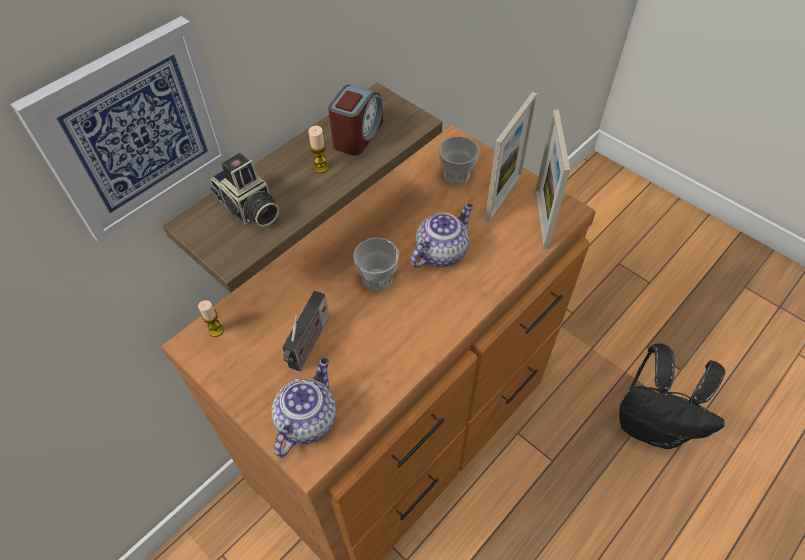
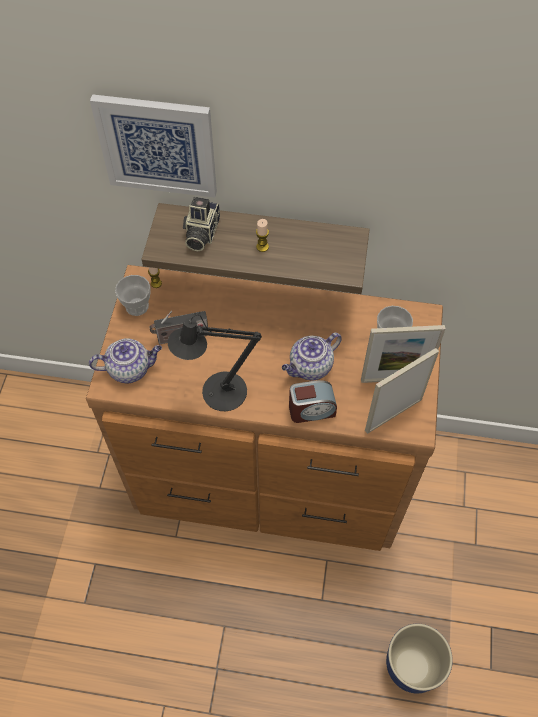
camera: 55 degrees right, 5 degrees up
(357, 135) = (307, 248): alarm clock -> alarm clock (311, 410)
(377, 279) = (257, 343): cup -> cup (137, 306)
(409, 348) = (217, 393): none -> black table lamp
(441, 251) = (310, 367): teapot -> teapot turned 135 degrees clockwise
(651, 426) = (412, 667): black backpack -> planter

